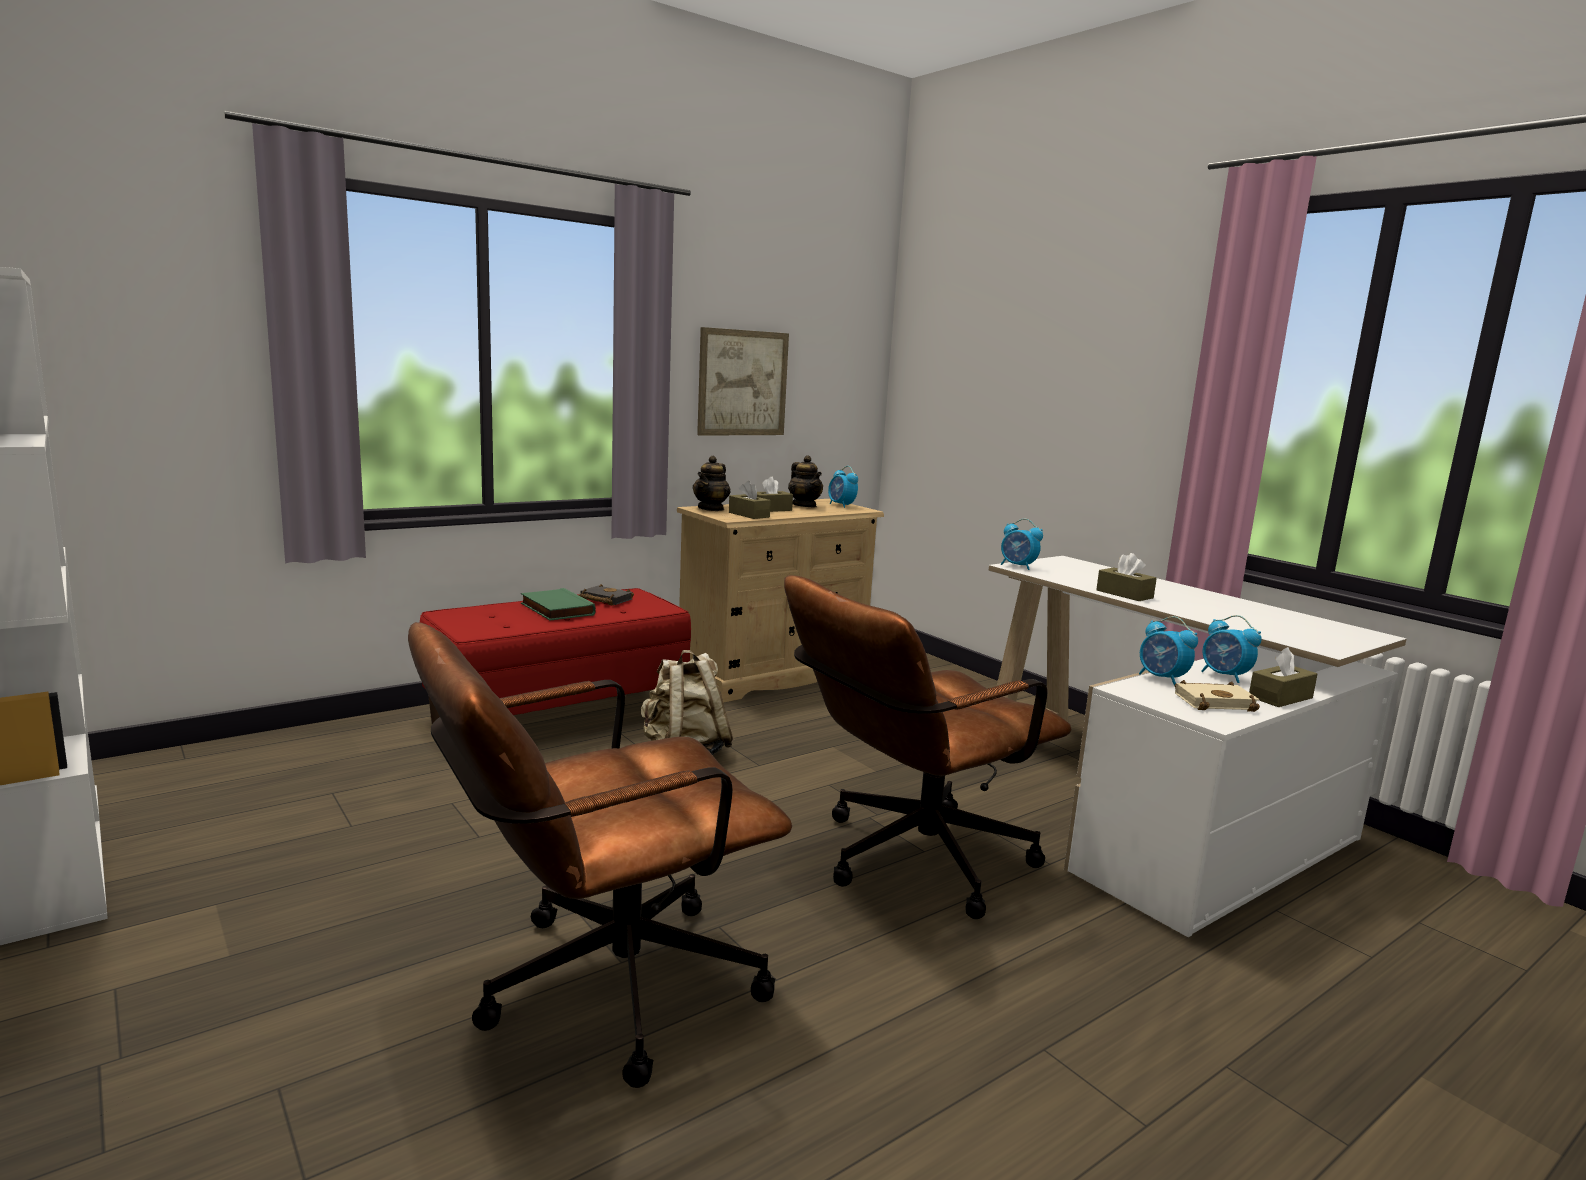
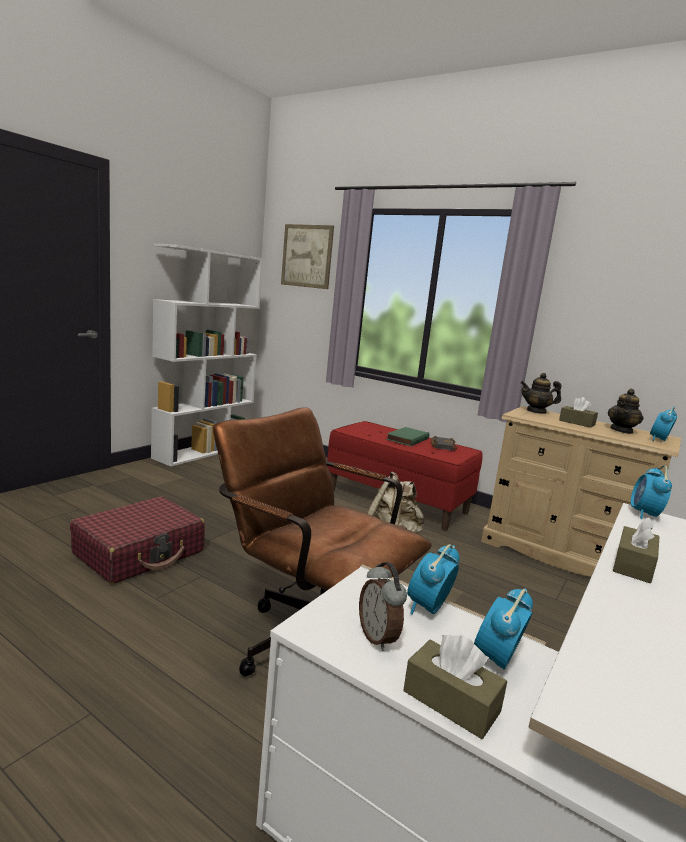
camera: 70 degrees right, 0 degrees up
(598, 990) = (140, 553): brown office chair -> red suitcase
(742, 383) = (619, 327): picture -> picture (307, 256)
(749, 515) = (541, 418): brown tissue box -> none
(1215, 702) = (378, 637): beige book -> alarm clock

